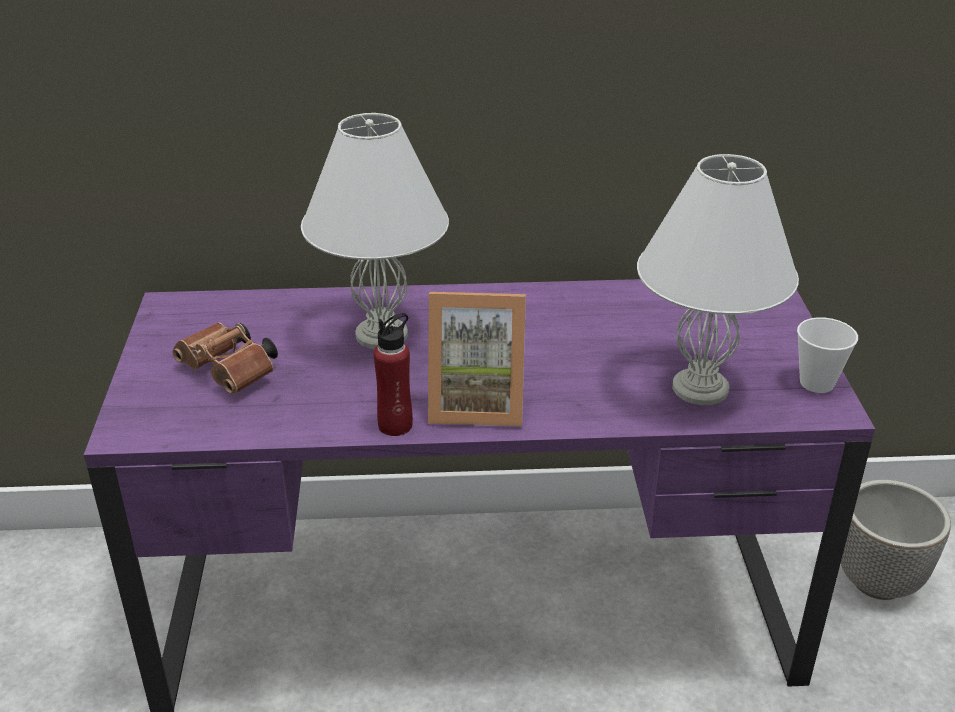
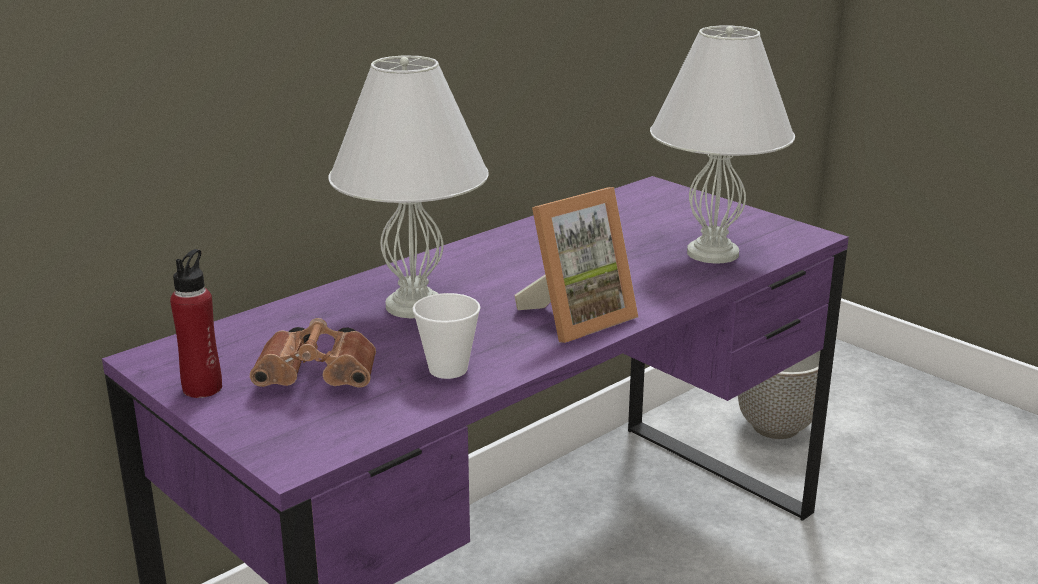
camera: 40 degrees left, 10 degrees down
(395, 425) = (538, 355): red bottle -> red bottle (202, 388)
(816, 383) = (776, 225): cup -> cup (448, 369)

